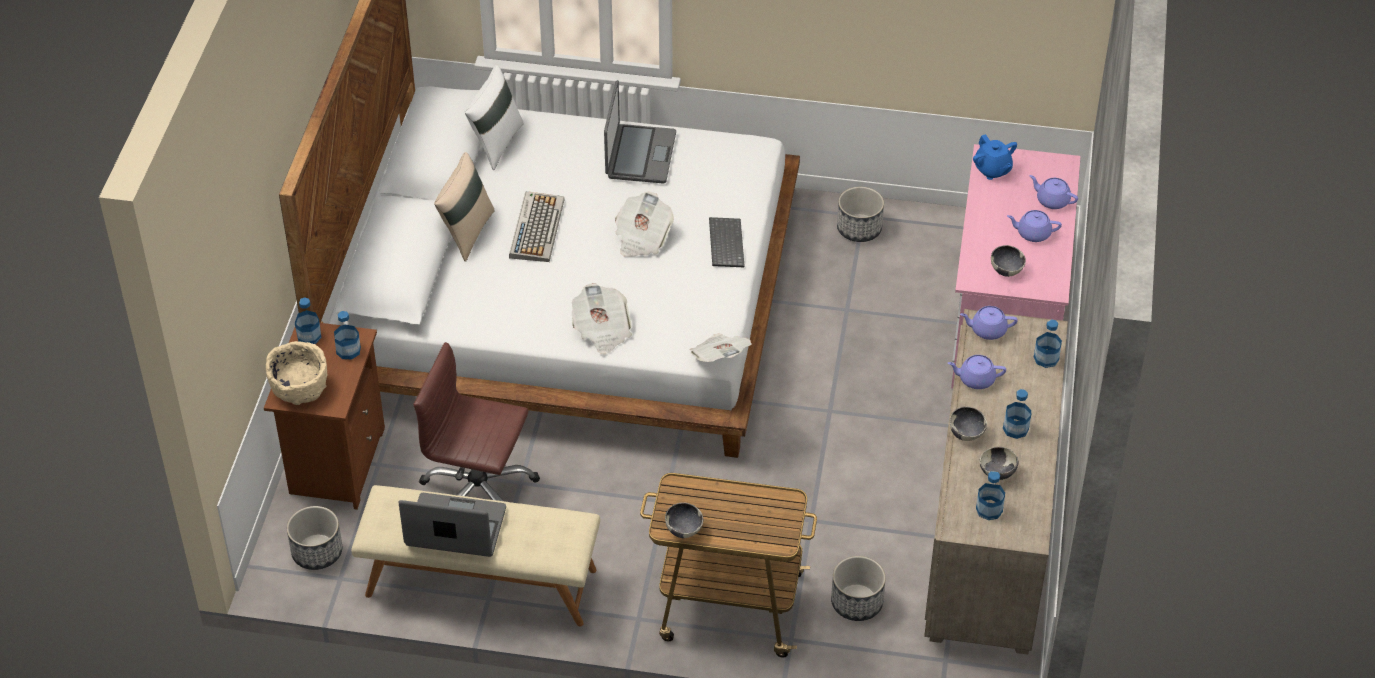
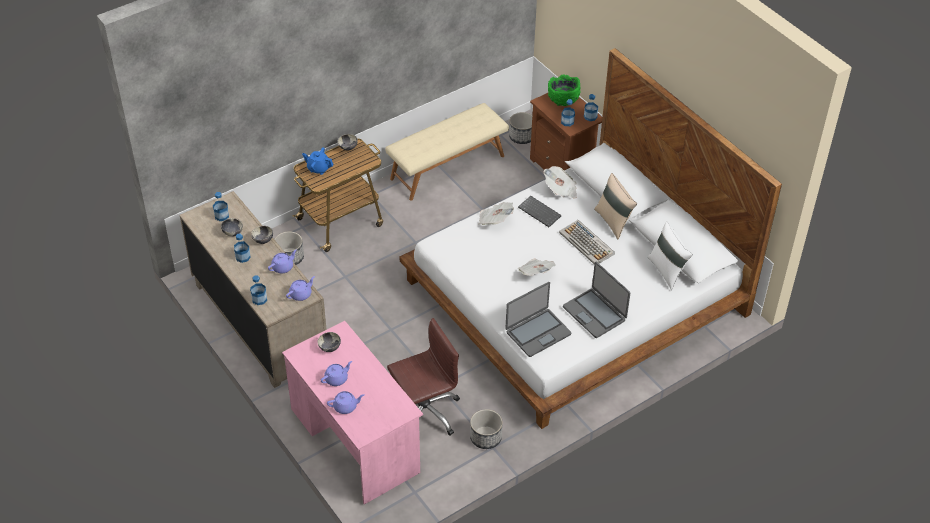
camera: 135 degrees right, 0 degrees up
(300, 387) = (563, 99): beige bowl -> green bowl
(455, 528) = (453, 127): laptop -> laptop (537, 332)
(478, 495) = (492, 194): brown office chair -> brown office chair (424, 412)
(720, 358) = (429, 243): newspaper -> newspaper (560, 190)
(725, 243) = (495, 298): keyboard -> keyboard (540, 212)
(992, 170) = (396, 403): blue teapot -> blue teapot (318, 168)

